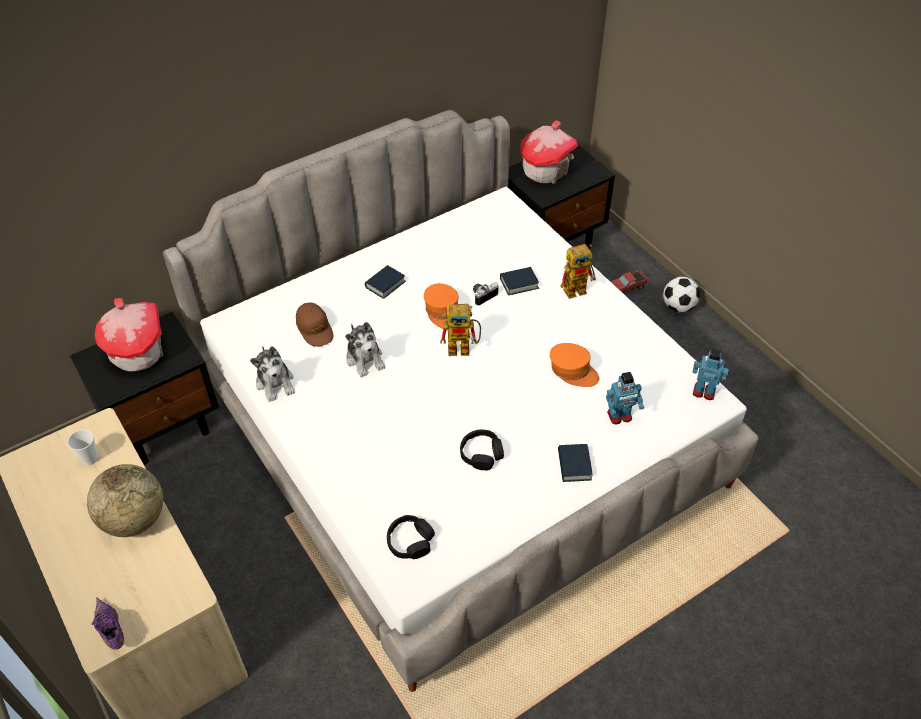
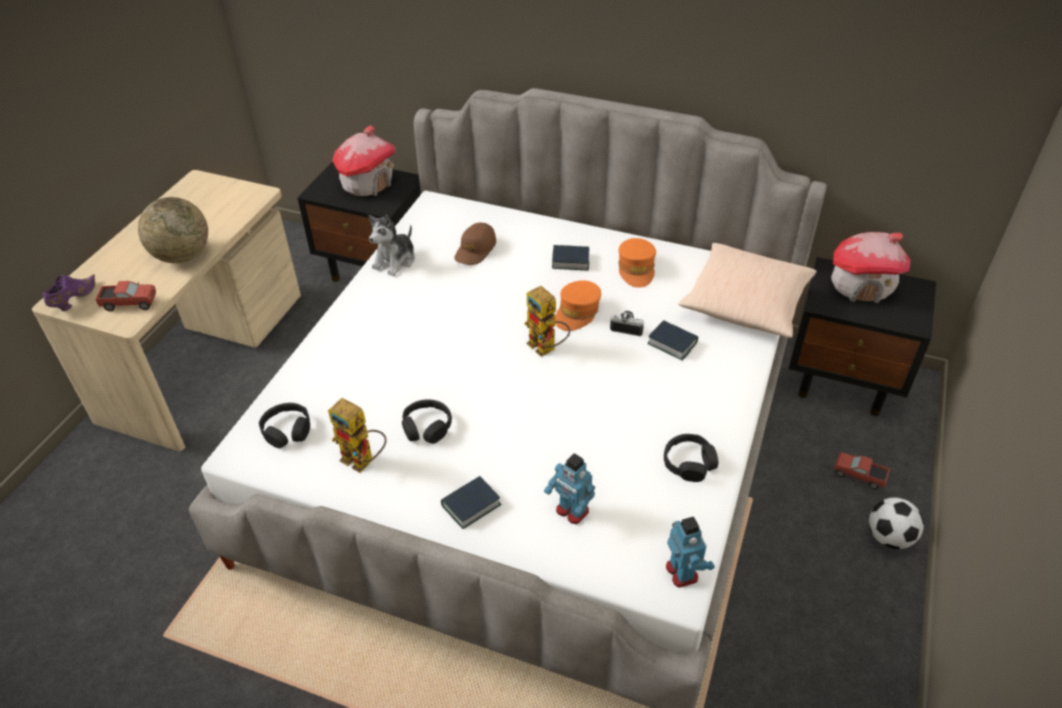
camera: 55 degrees right, 5 degrees down
(90, 459) = (224, 206): cup -> none
(165, 585) = (129, 304): none -> toy truck
(365, 359) = (470, 295): plush toy -> none
(515, 227) = (746, 302): none -> beige pillow
(573, 370) = (598, 442): orange cap -> orange cap (636, 269)
(578, 288) = (717, 389): toy robot -> toy robot (364, 461)
(626, 338) = (689, 463): none -> black headphones

